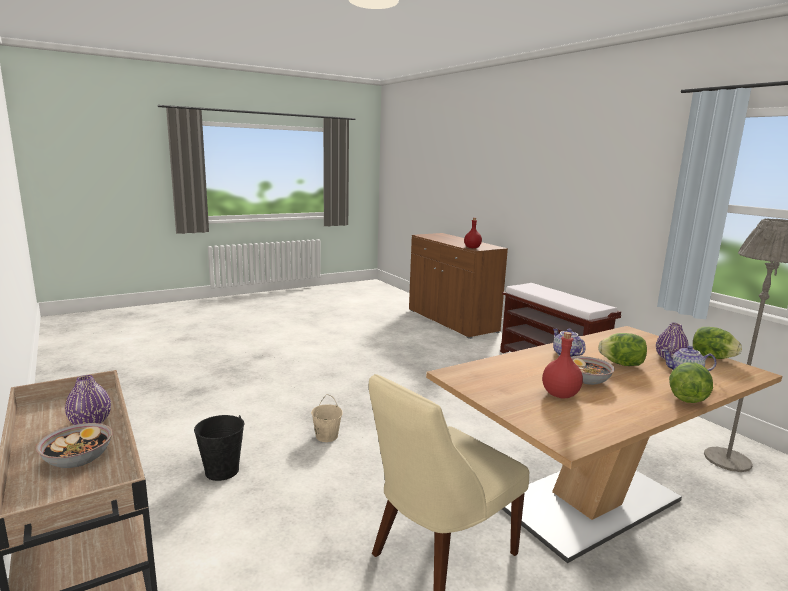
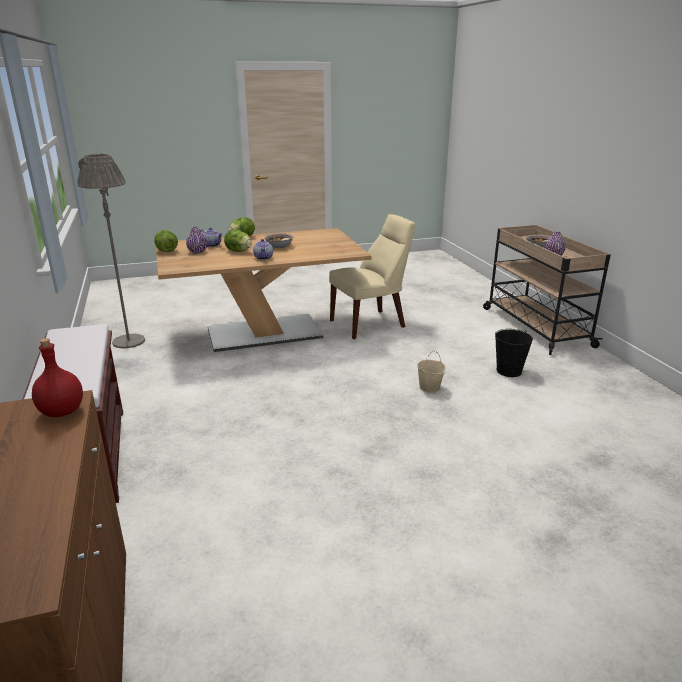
camera: 165 degrees left, 10 degrees up
(559, 395) = (307, 242): red bottle -> none

